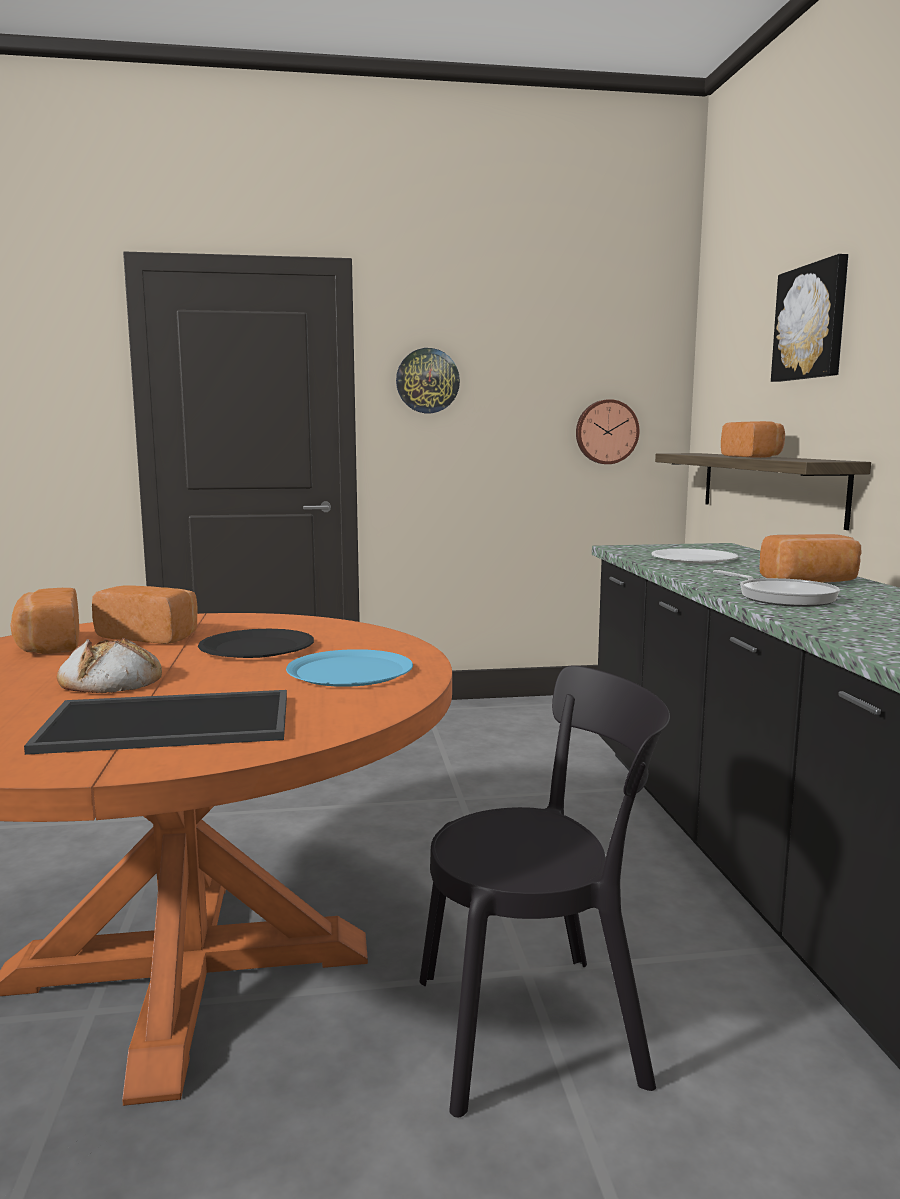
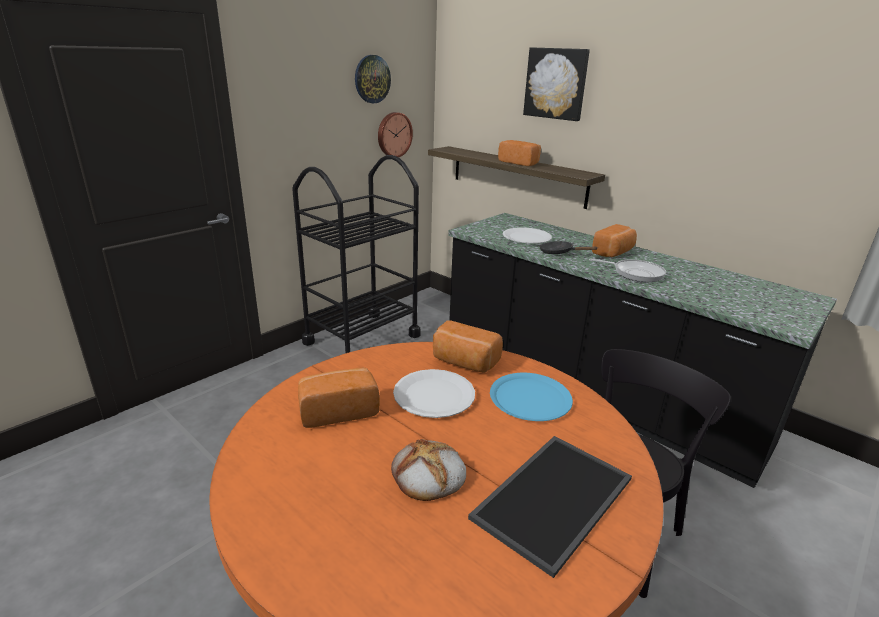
camera: 40 degrees left, 15 degrees up
(47, 645) = (285, 455): bread -> bread (464, 362)
(257, 647) = (434, 395): black plate -> white plate
(427, 381) = (284, 106): wall clock -> wall clock (372, 79)
(493, 717) = (362, 339): none -> black cart
(704, 572) = (559, 253): none -> black frying pan

